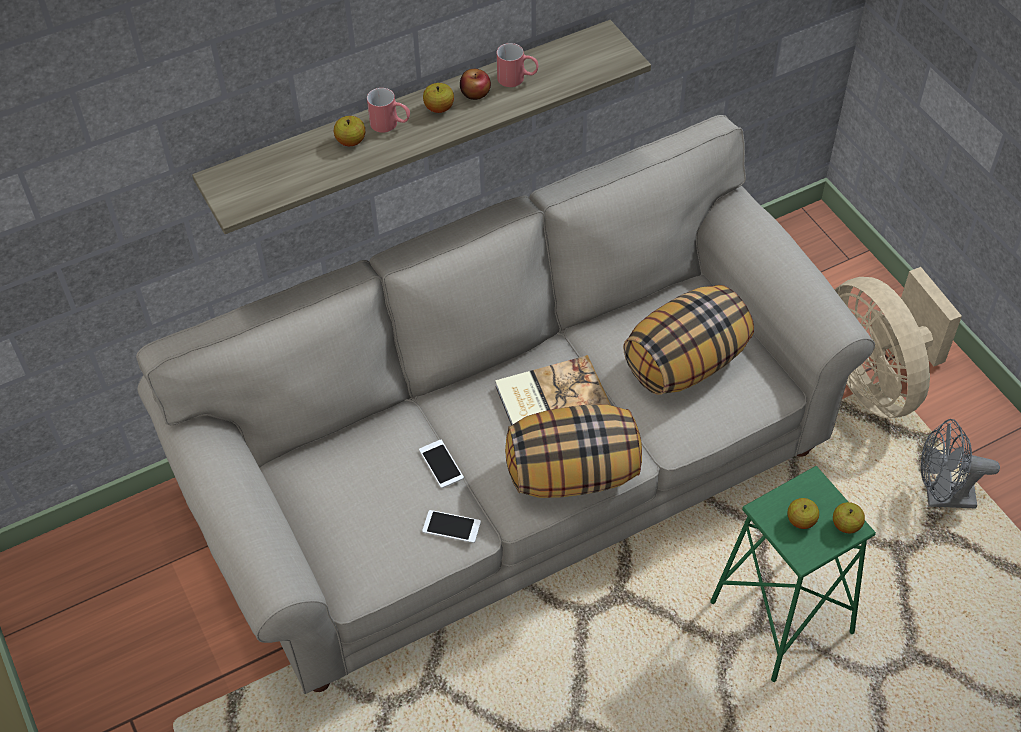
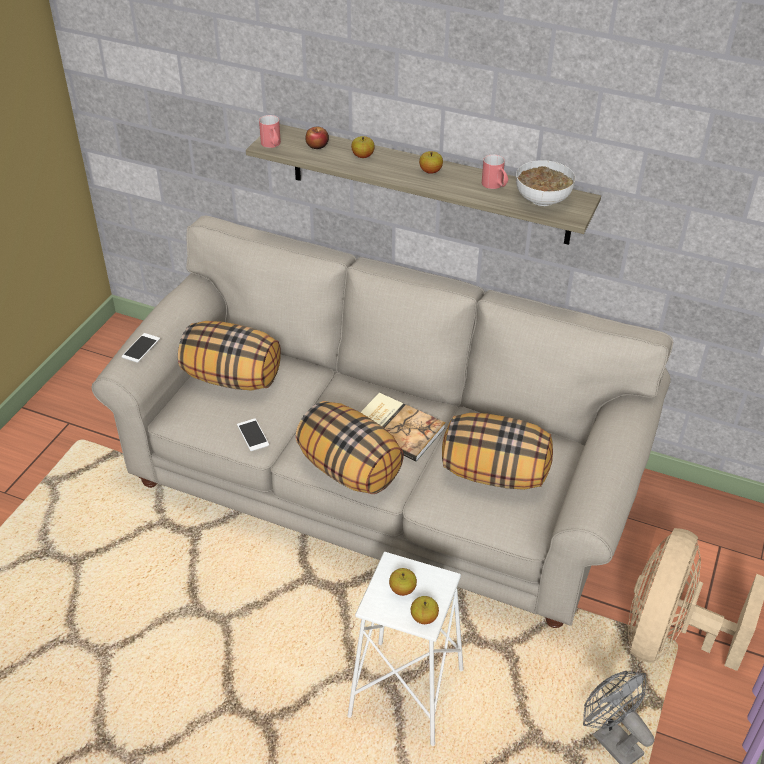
camera: 50 degrees right, 10 degrees down
(343, 493) = (233, 378): none -> pillow
(390, 124) = (394, 162): red mug -> red mug (272, 145)
(441, 464) = (295, 406): phone -> phone (141, 348)
(475, 93) = (461, 177): apple -> apple (317, 146)
(576, 61) = (543, 199): none -> bowl
(782, 617) = (406, 693): green stool -> white stool

